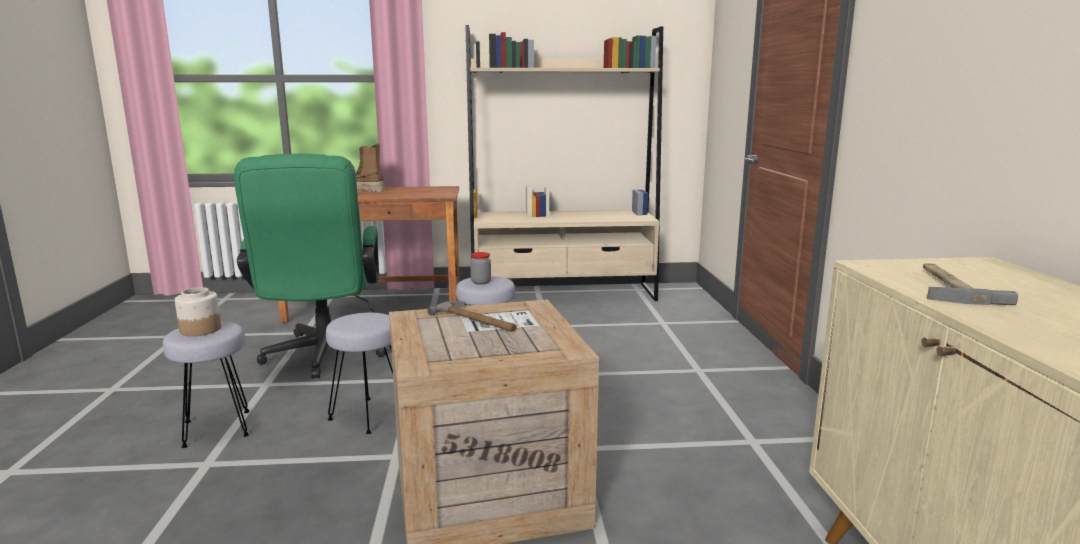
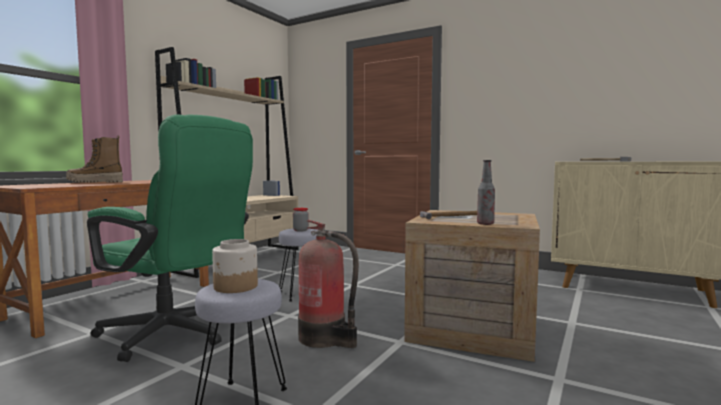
camera: 55 degrees left, 10 degrees down
(369, 416) = (325, 338): grey stool -> fire extinguisher
(415, 345) = (485, 224): none -> bottle

